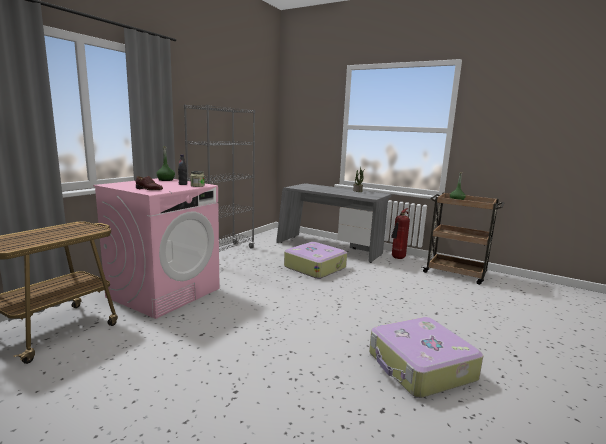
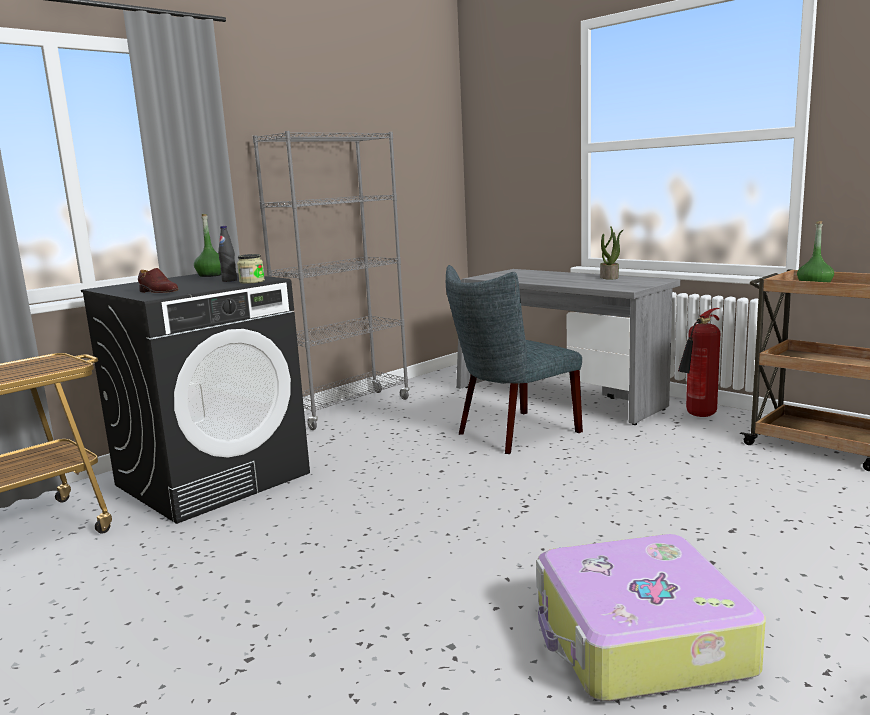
camera: 15 degrees right, 0 degrees up
(164, 292) = (213, 479): pink washing machine -> black washing machine
(315, 267) = (512, 434): suitcase -> grey chair

